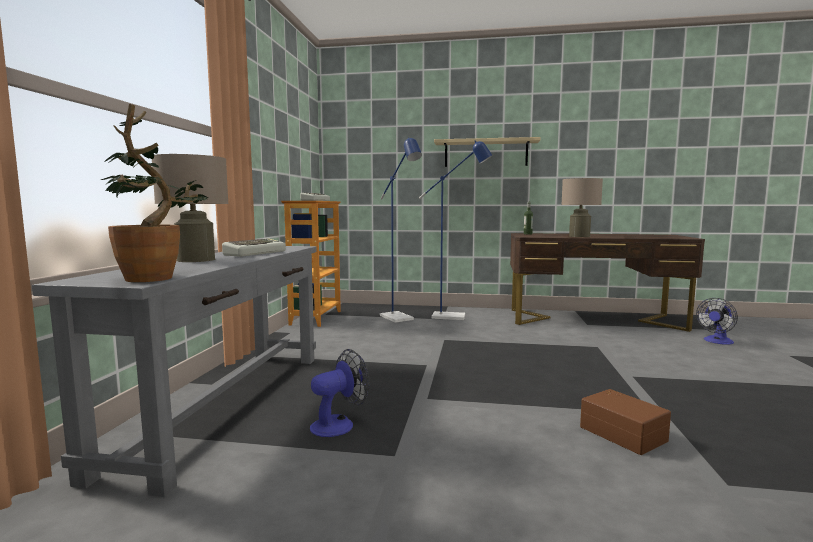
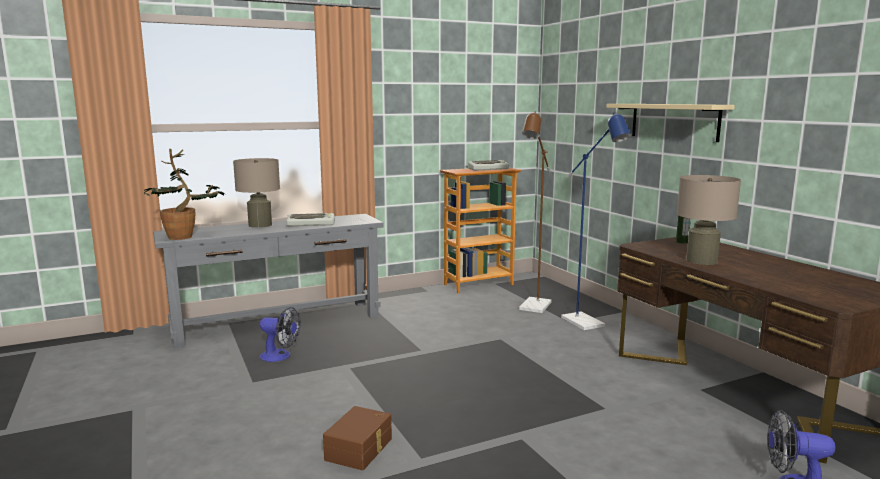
camera: 55 degrees right, 5 degrees up
(400, 319) = (533, 308): blue floor lamp -> brown floor lamp

